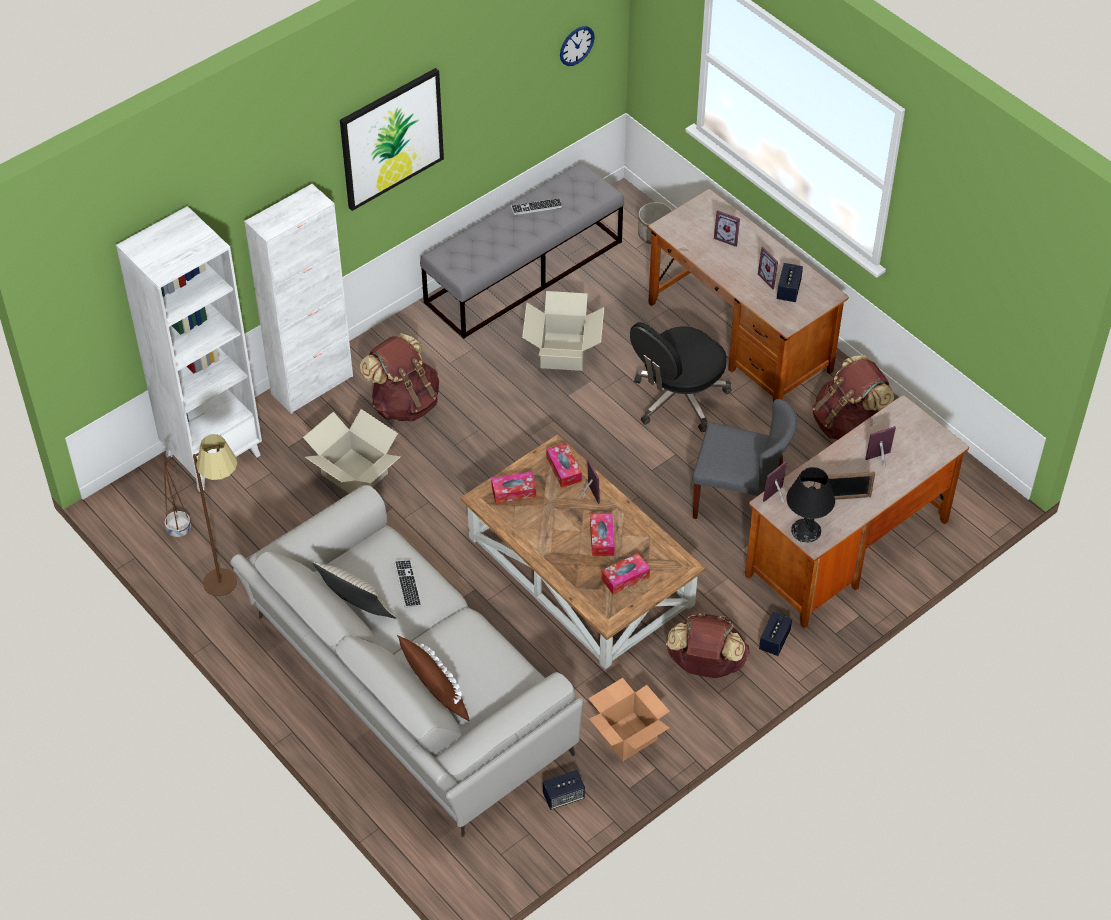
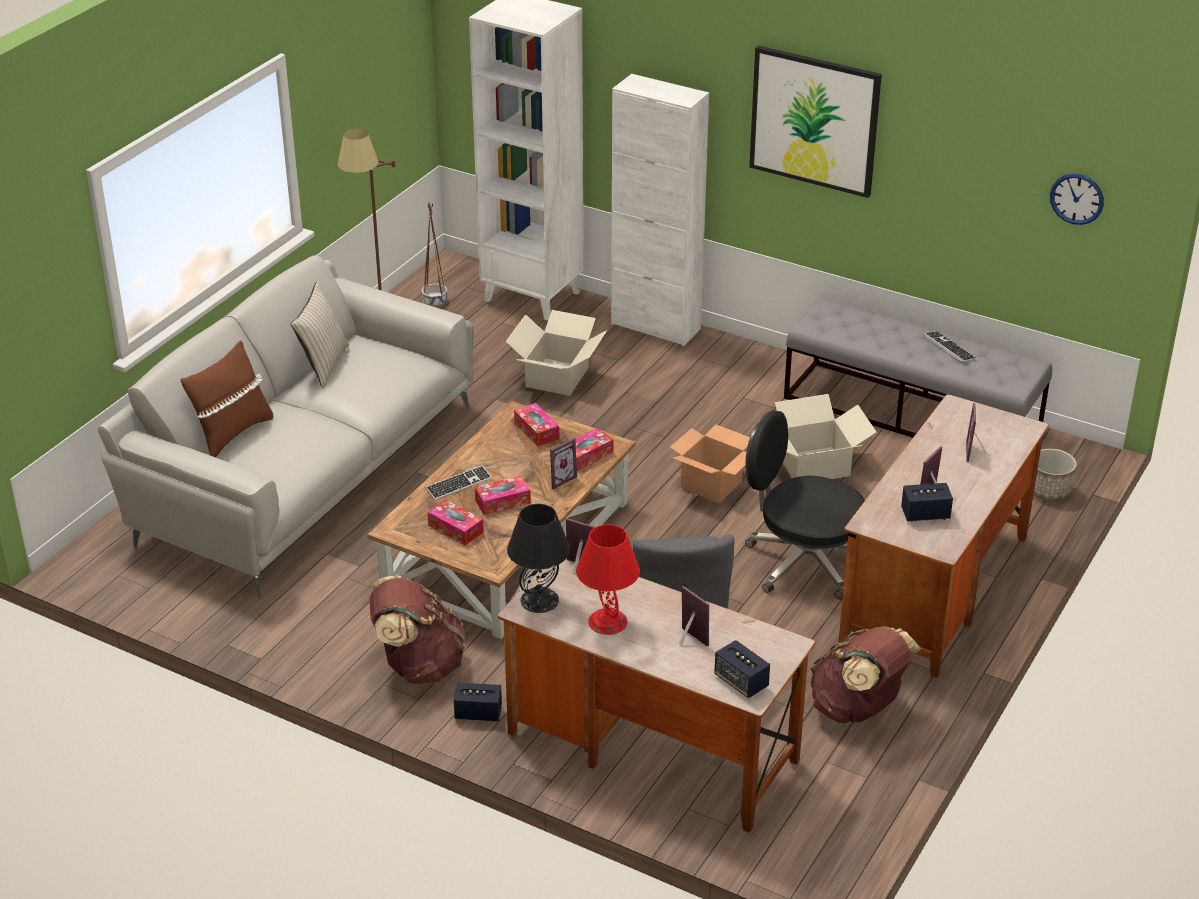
camera: 70 degrees right, 15 degrees down
(404, 403) = (668, 383): brown backpack -> none
(407, 584) = (368, 384): keyboard -> keyboard (458, 484)
(563, 796) = (202, 601): speaker -> speaker (741, 682)
(627, 737) = (295, 629): cardboard box -> cardboard box (710, 485)
(844, 498) = (608, 621): picture frame -> red table lamp

